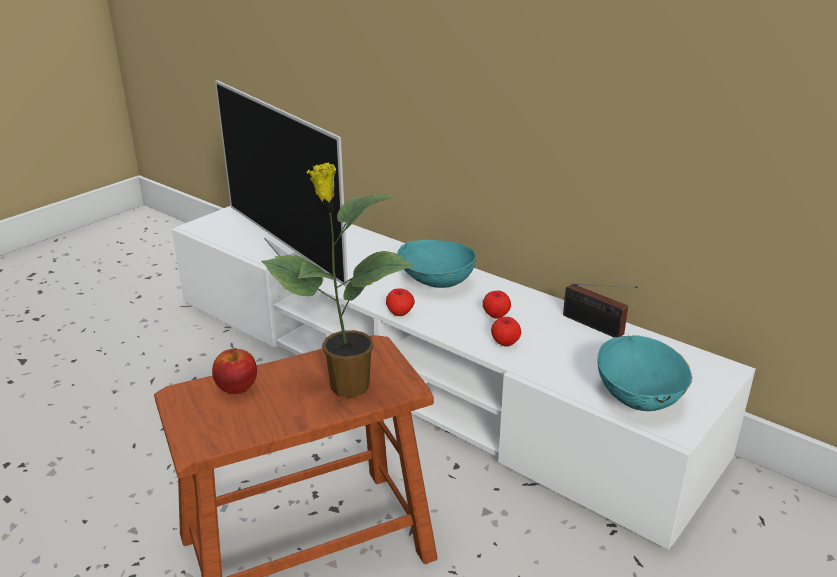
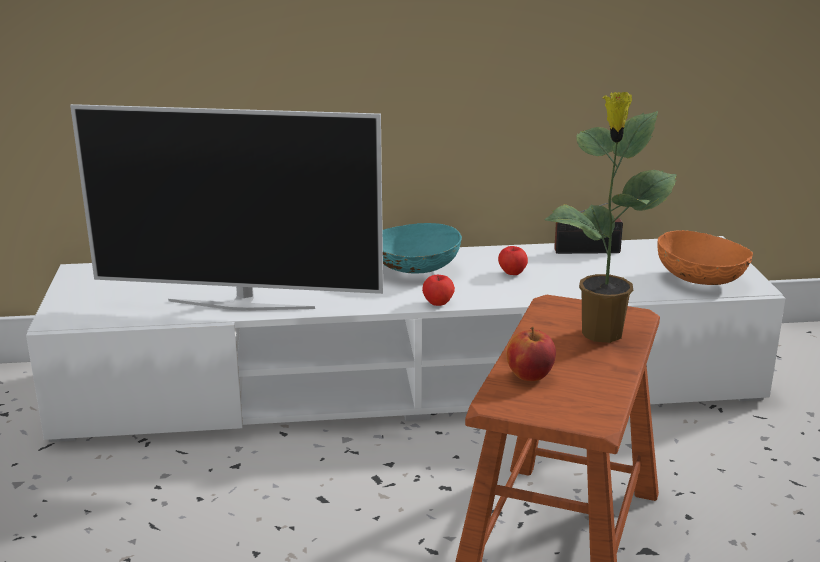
camera: 45 degrees left, 5 degrees down
(505, 343) = (557, 287): apple -> none
(639, 397) = (701, 280): turquoise bowl -> orange bowl

